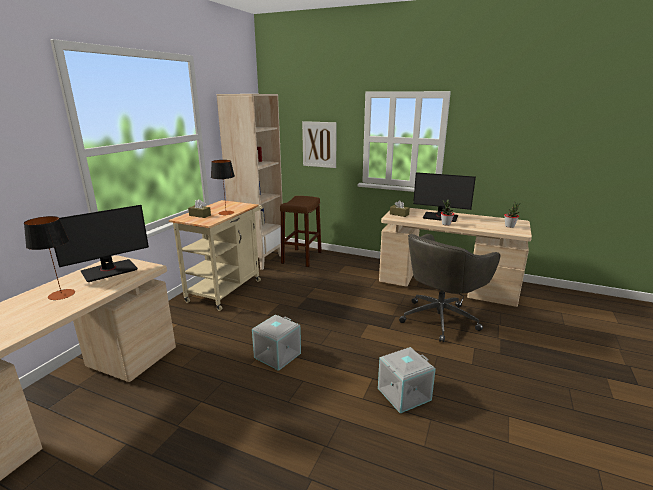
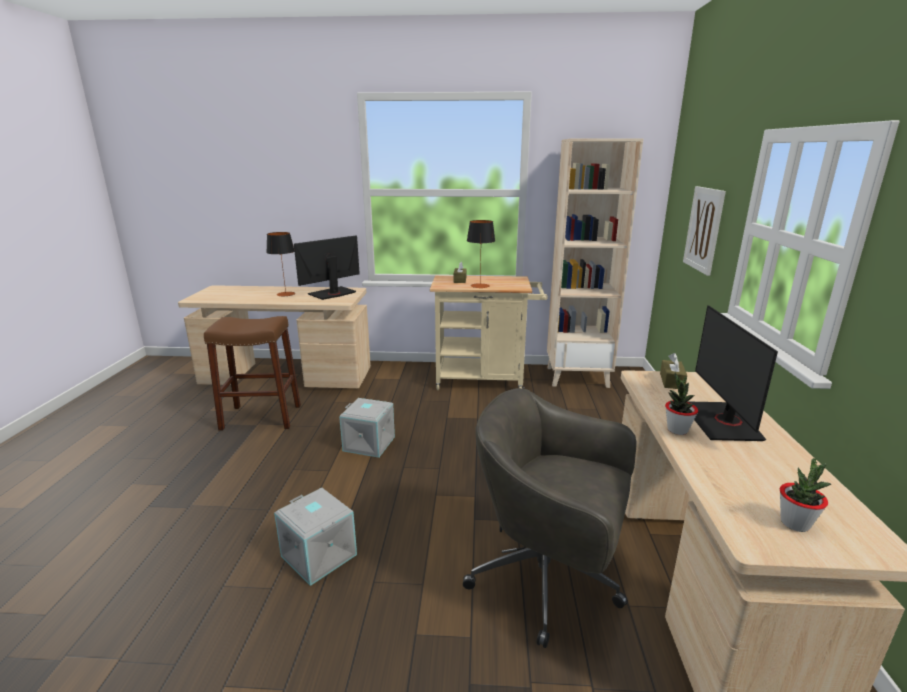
camera: 70 degrees right, 0 degrees up
(109, 270) = (332, 293): monitor -> monitor turned 105 degrees clockwise
(301, 257) = (621, 402): brown stool -> brown stool (261, 417)

